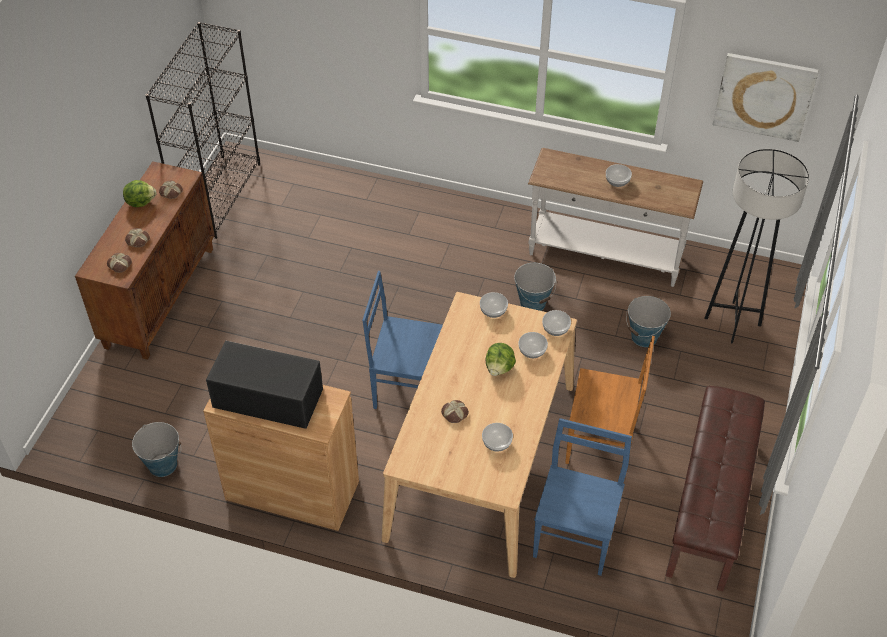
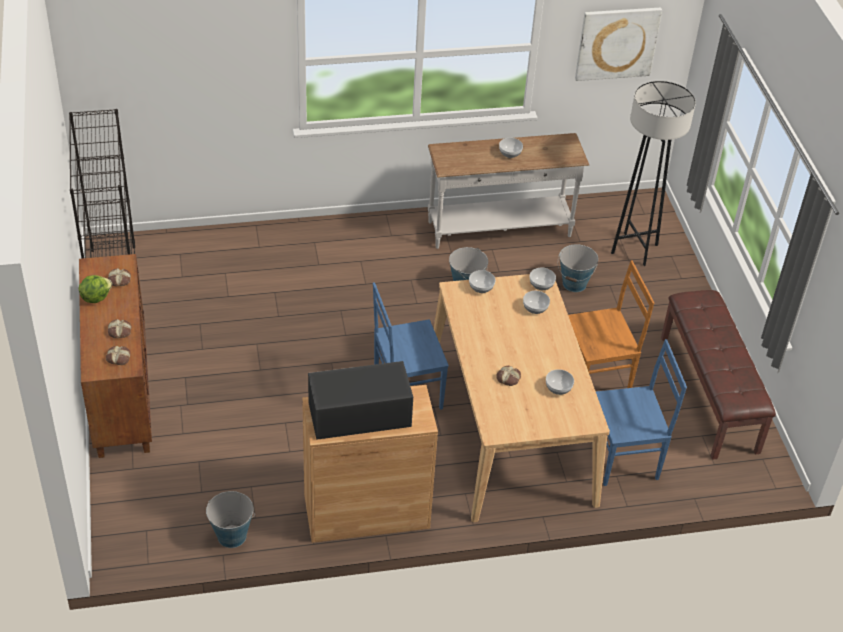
camera: 30 degrees left, 5 degrees down
(499, 368) = (518, 330): lettuce -> none
(575, 538) = (625, 458): blue chair -> blue chair turned 90 degrees clockwise

